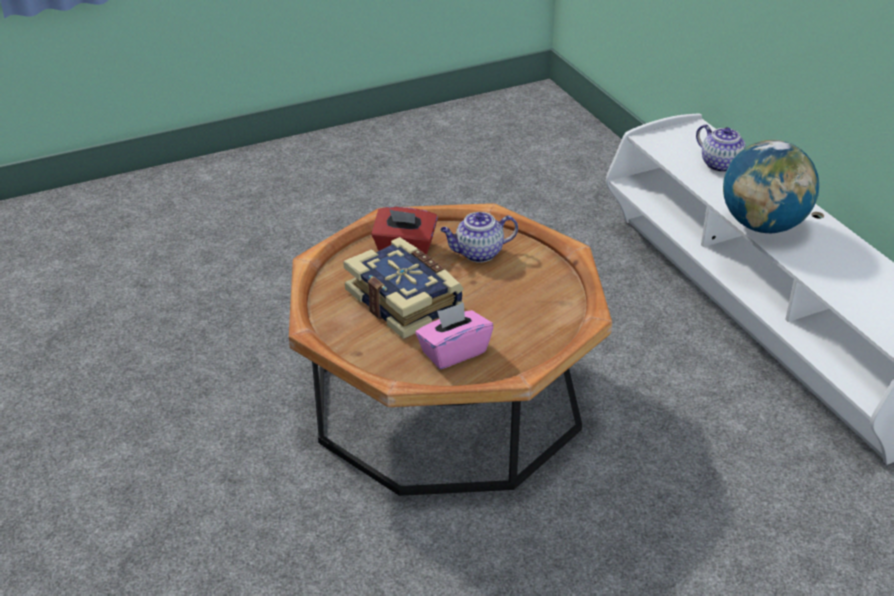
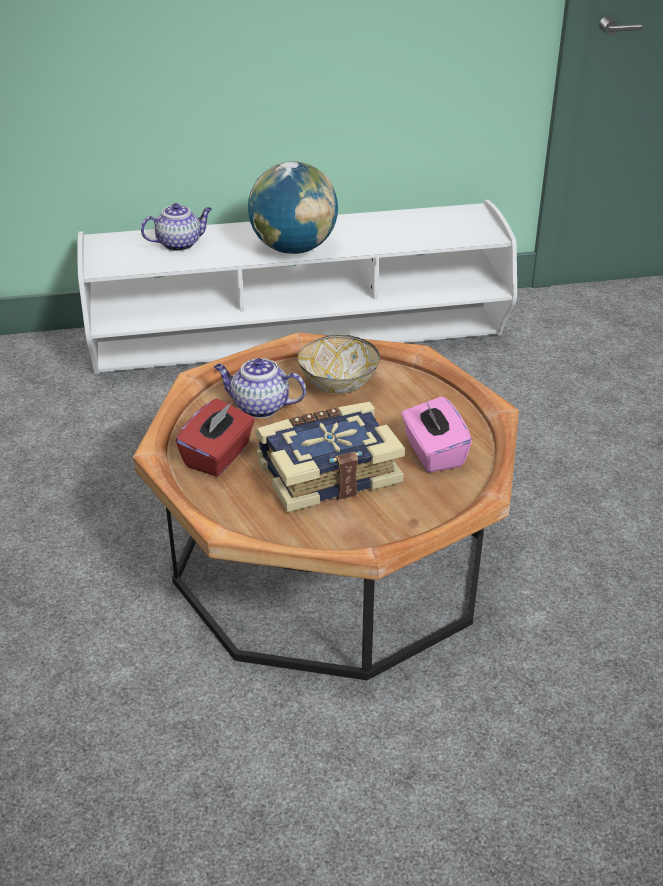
camera: 75 degrees left, 0 degrees up
(478, 253) = (259, 407): teapot -> teapot turned 105 degrees clockwise
(532, 287) = (339, 384): none -> bowl

